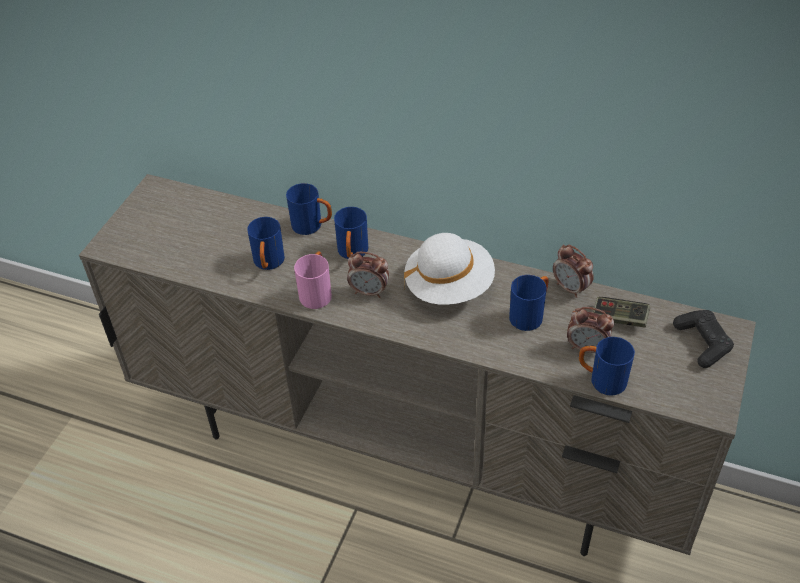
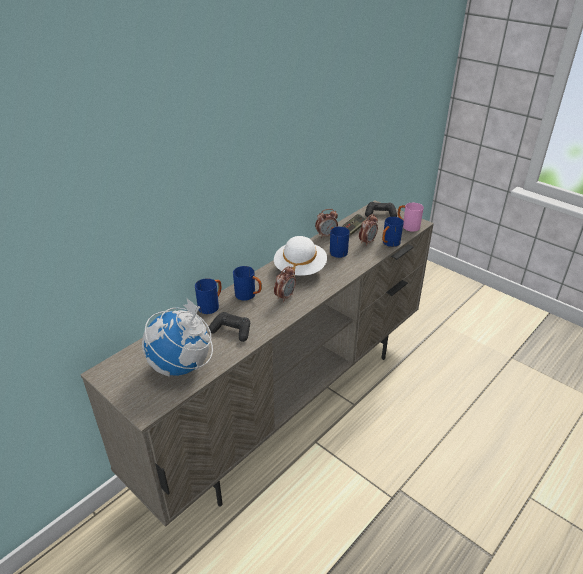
camera: 70 degrees left, 10 degrees down
(185, 245) = (181, 366): none -> globe
(268, 264) = (231, 331): blue mug -> black game controller
(317, 292) = (271, 316): pink mug -> pink mug (407, 226)

